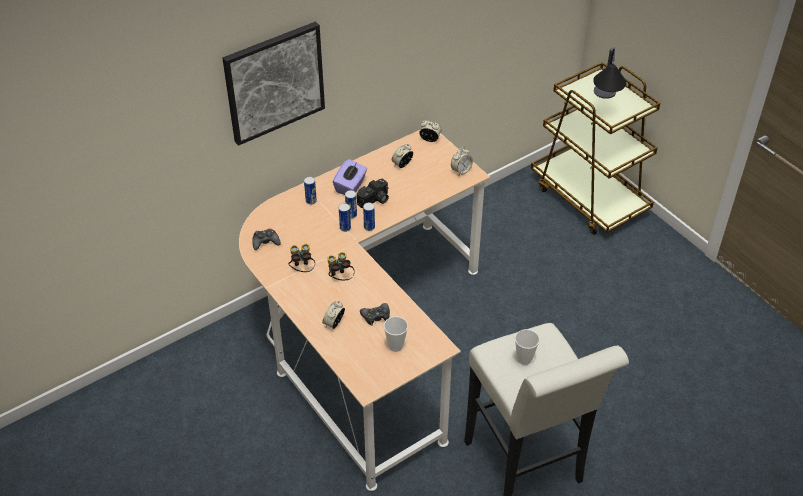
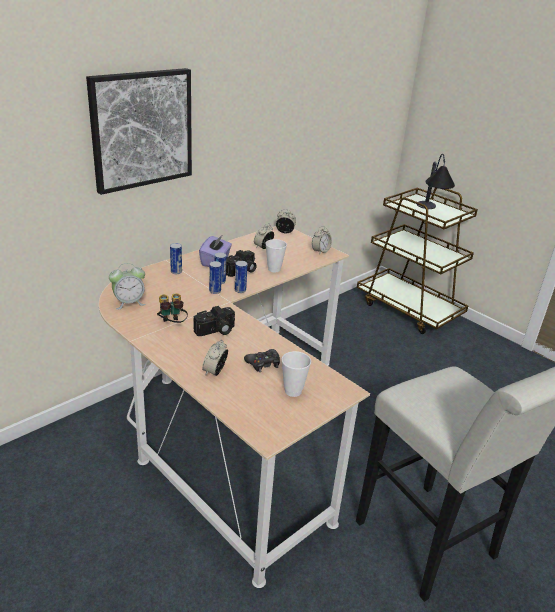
camera: 10 degrees left, 15 degrees down
(265, 242) = (129, 303): black game controller -> alarm clock
(340, 278) = (216, 331): binoculars -> camera
(524, 359) = (446, 398): cup -> cup (274, 269)

